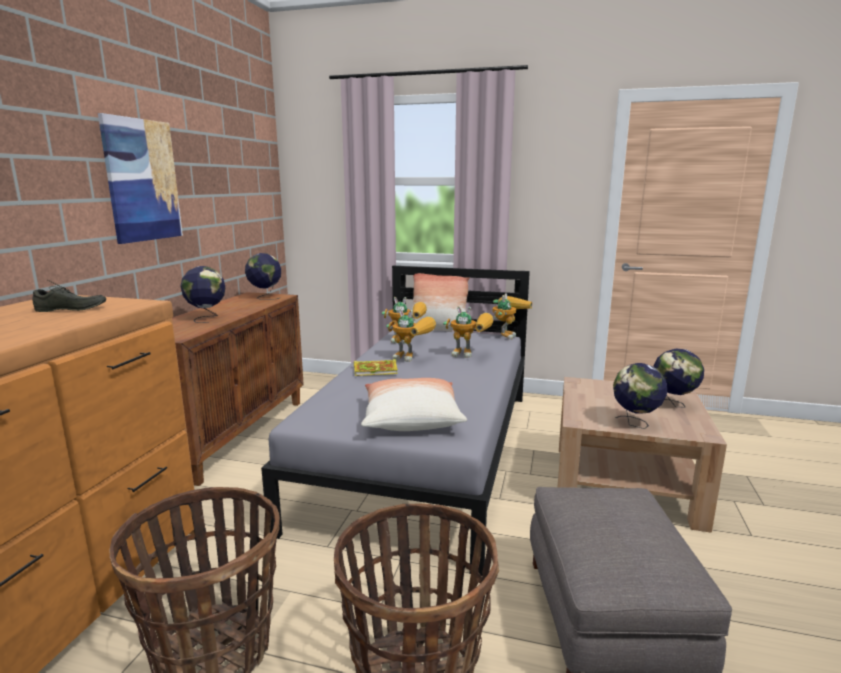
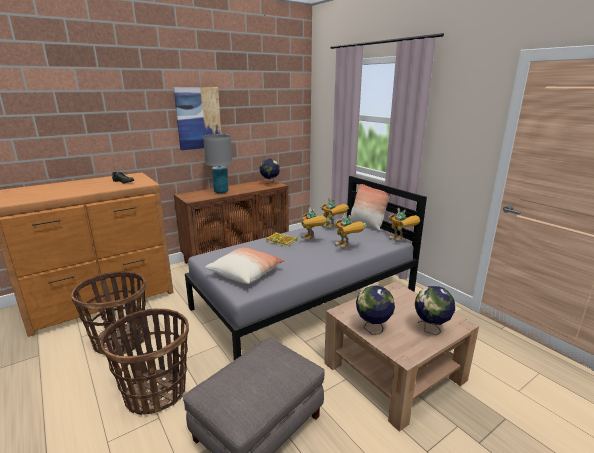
camera: 40 degrees right, 5 degrees up
(206, 318) = (221, 192): globe -> grey table lamp
(506, 335) = (402, 240): toy robot -> toy robot turned 75 degrees clockwise

